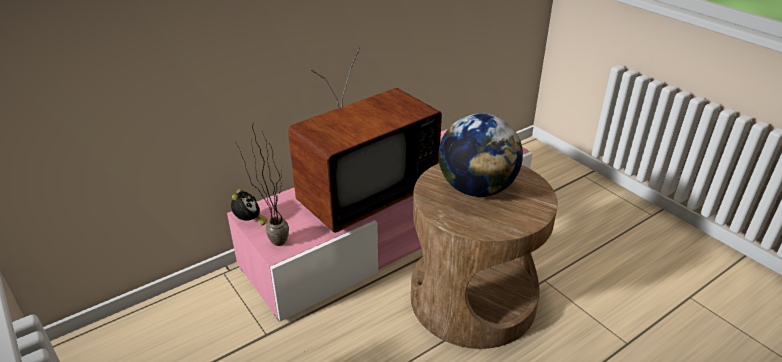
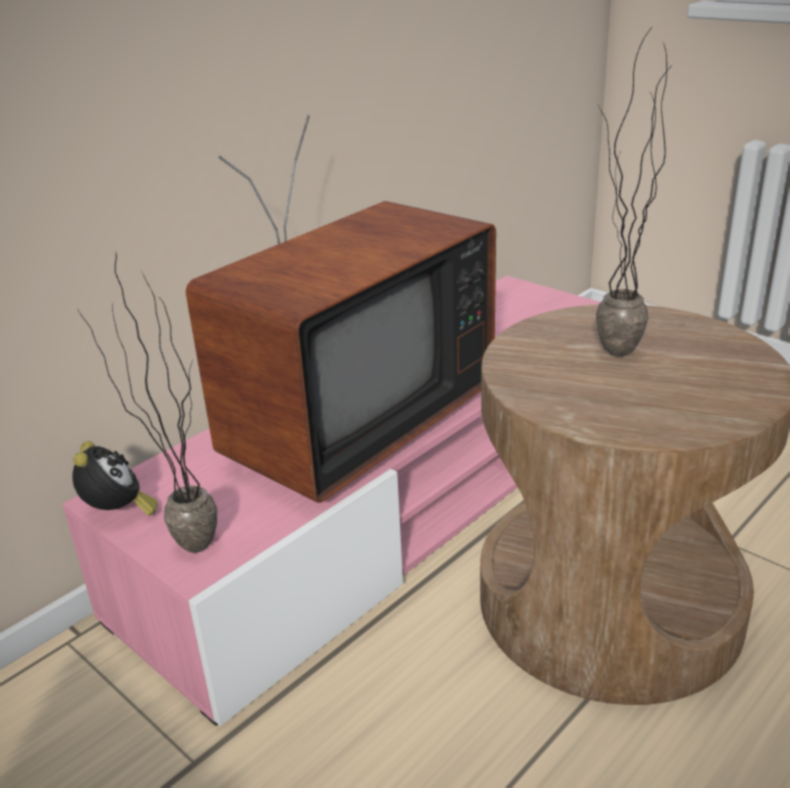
camera: 10 degrees left, 5 degrees down
(476, 189) = (612, 358): globe -> potted plant

